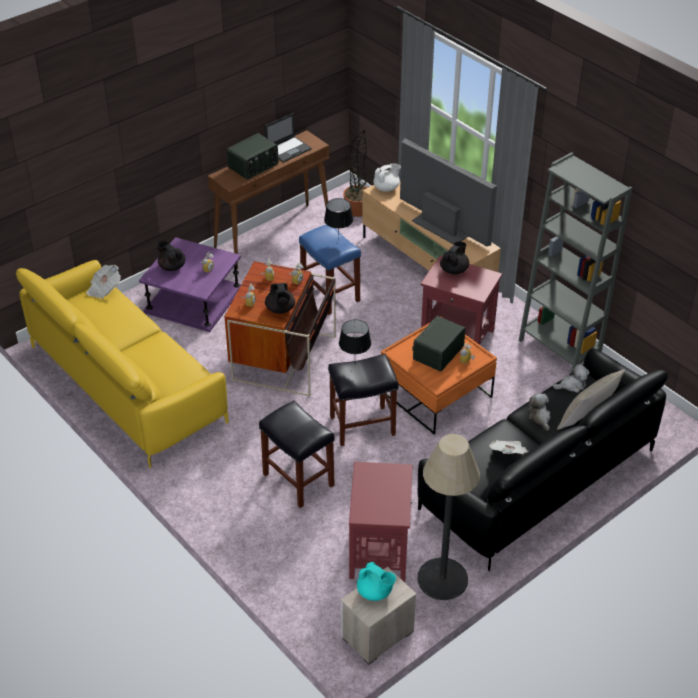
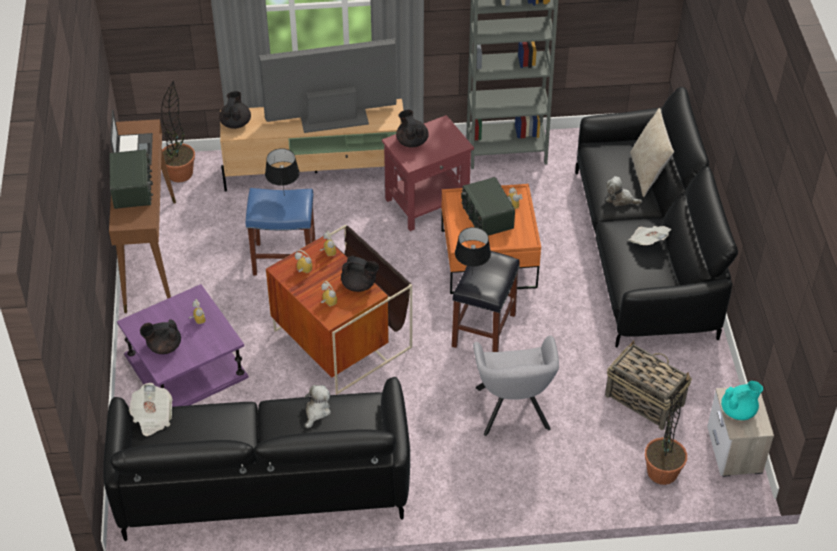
camera: 55 degrees left, 5 degrees up
(126, 383) = (262, 482): yellow sofa -> black sofa
(297, 479) = (513, 412): black stool -> grey armchair
(314, 596) = (662, 472): none -> potted plant
(379, 551) = (643, 399): red side table -> basket
(387, 188) = (236, 123): white teapot -> black teapot
(442, 579) = (706, 374): floor lamp -> none
(572, 385) = (600, 159): plush toy -> plush toy (317, 411)

